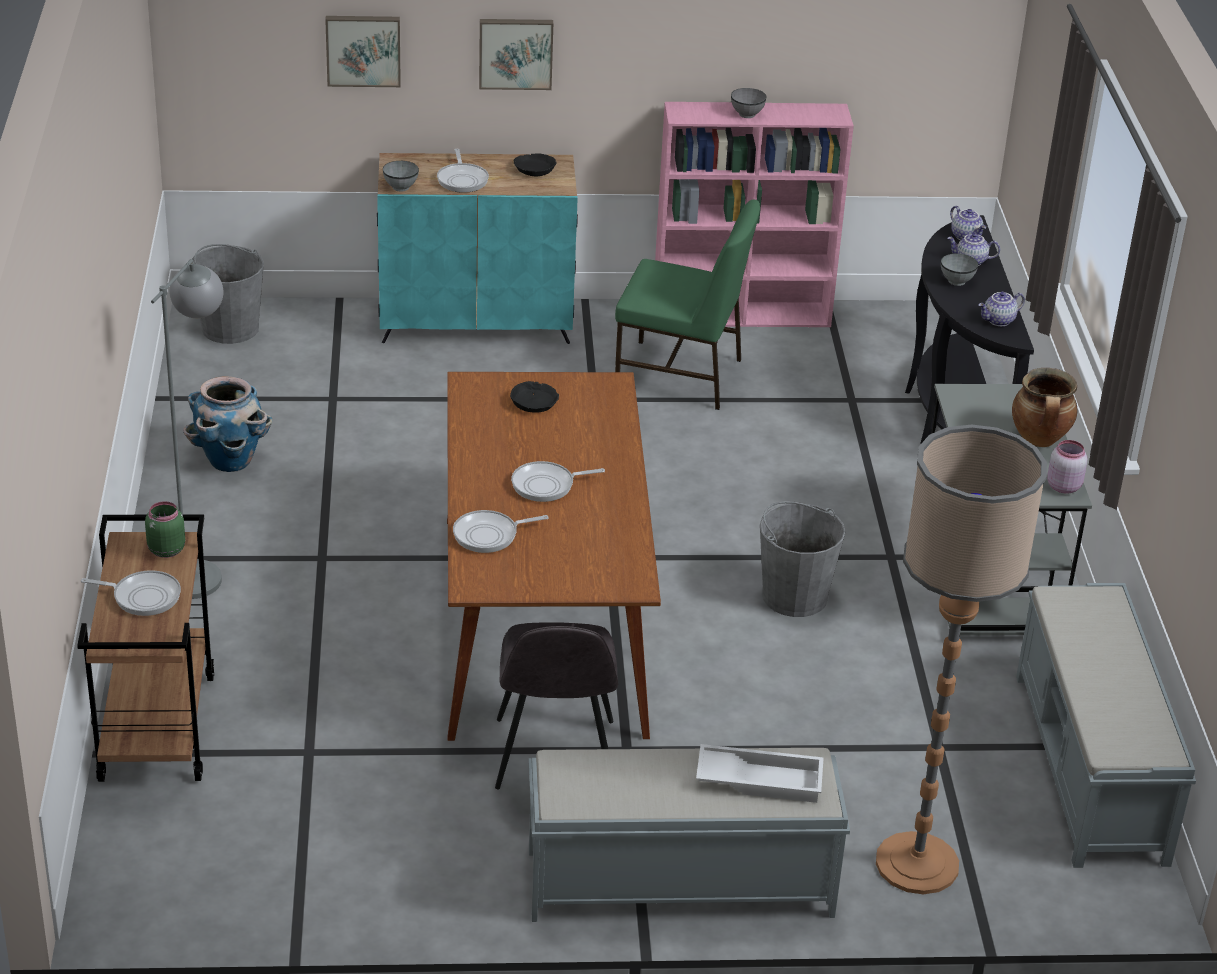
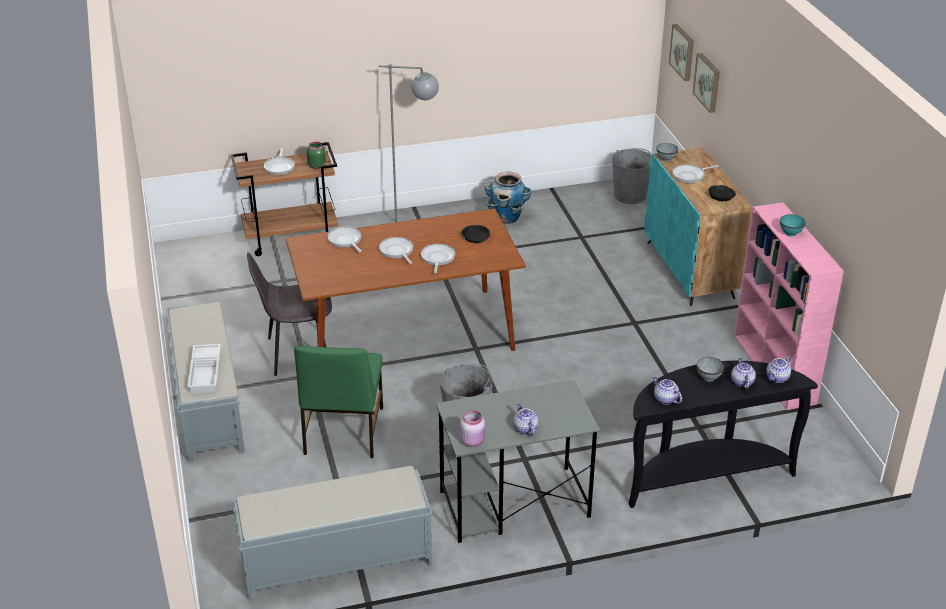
camera: 80 degrees right, 0 degrees up
(515, 52) = (747, 125): picture -> picture (683, 52)
(584, 448) = (437, 258): none -> frying pan
(681, 376) = (681, 352): green chair -> green chair (343, 432)
(746, 114) = (790, 233): grey bowl -> turquoise bowl
(917, 864) = (234, 490): floor lamp -> none
(1040, 440) = (524, 428): cooking pot -> teapot

